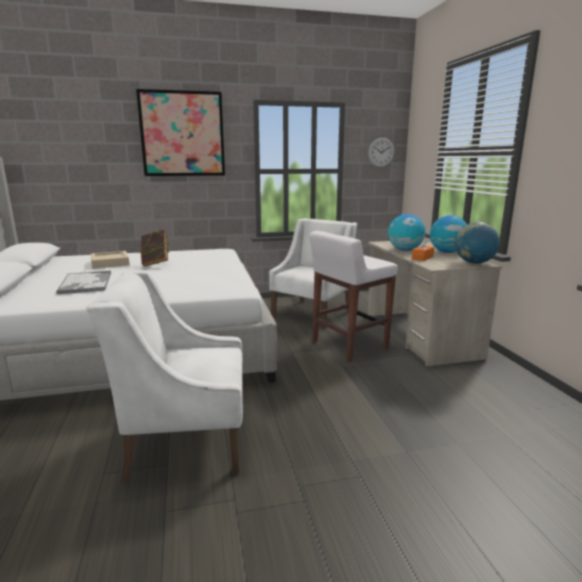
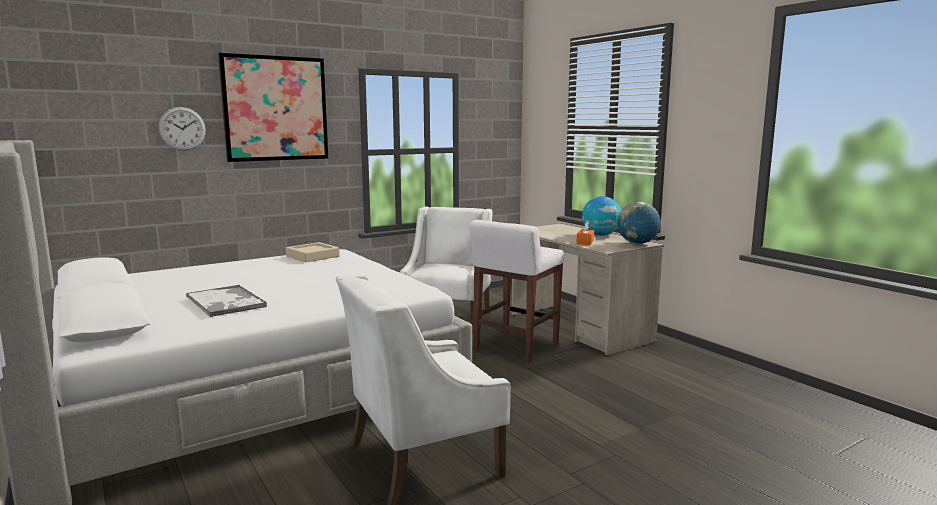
camera: 20 degrees left, 5 degrees down
(110, 263) = (214, 277): beige tray -> beige tray (312, 256)
(155, 264) = (279, 273): book -> none
(381, 152) = (497, 128): wall clock -> wall clock (182, 129)
(405, 250) = (558, 235): globe -> none

